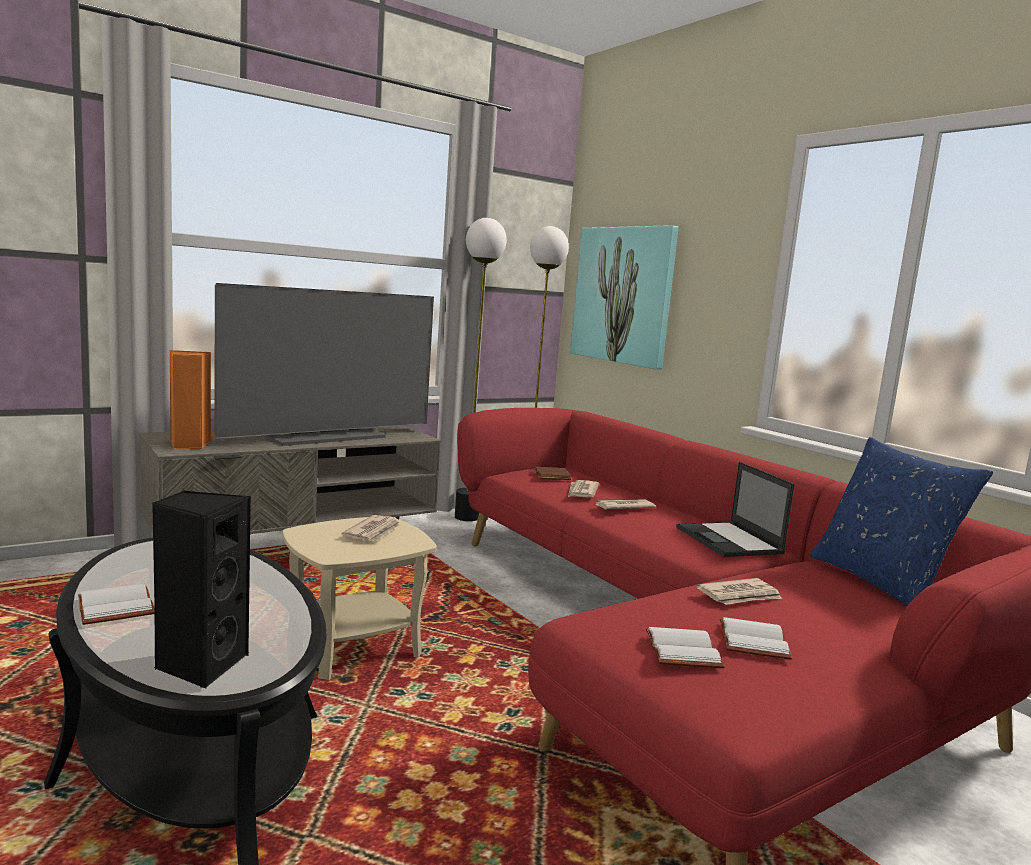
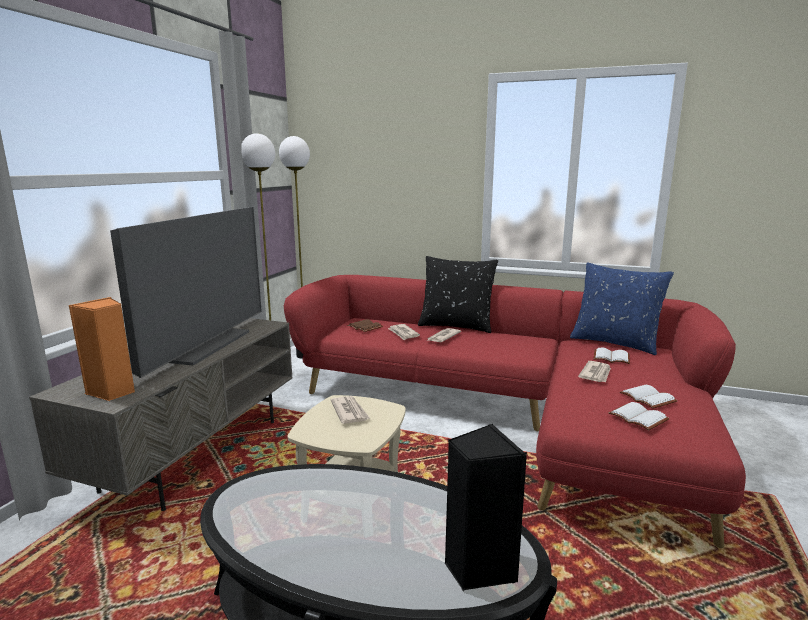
camera: 35 degrees left, 5 degrees up
(118, 607) = (330, 562): white book -> white book (612, 357)
(623, 295) = (354, 185): picture -> none
(674, 504) = (456, 326): none -> black pillow
(729, 540) = (524, 341): laptop -> none

